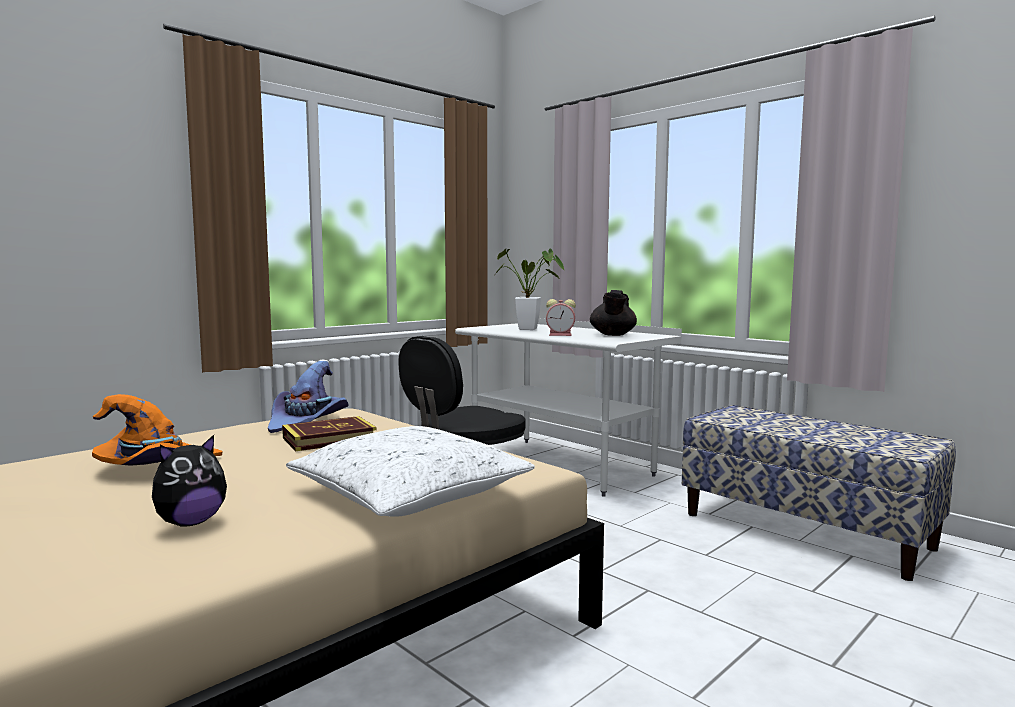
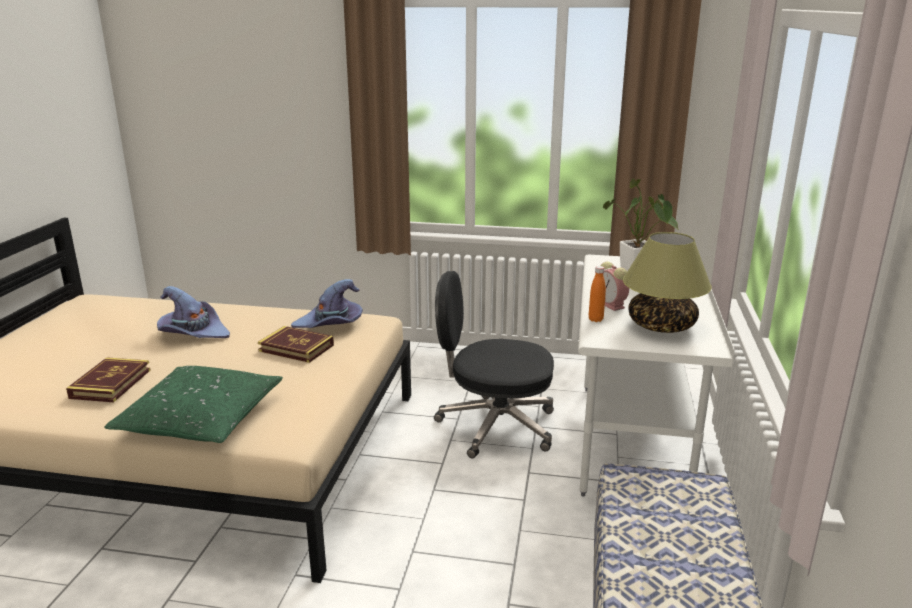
camera: 55 degrees right, 15 degrees up
(155, 466) = (193, 333): orange hat -> purple hat
(190, 522) = (111, 384): plush toy -> book
(410, 493) = (201, 418): white pillow -> green pillow
(578, 338) = (595, 319): none -> orange bottle
(612, 335) = (660, 325): black teapot -> table lamp

